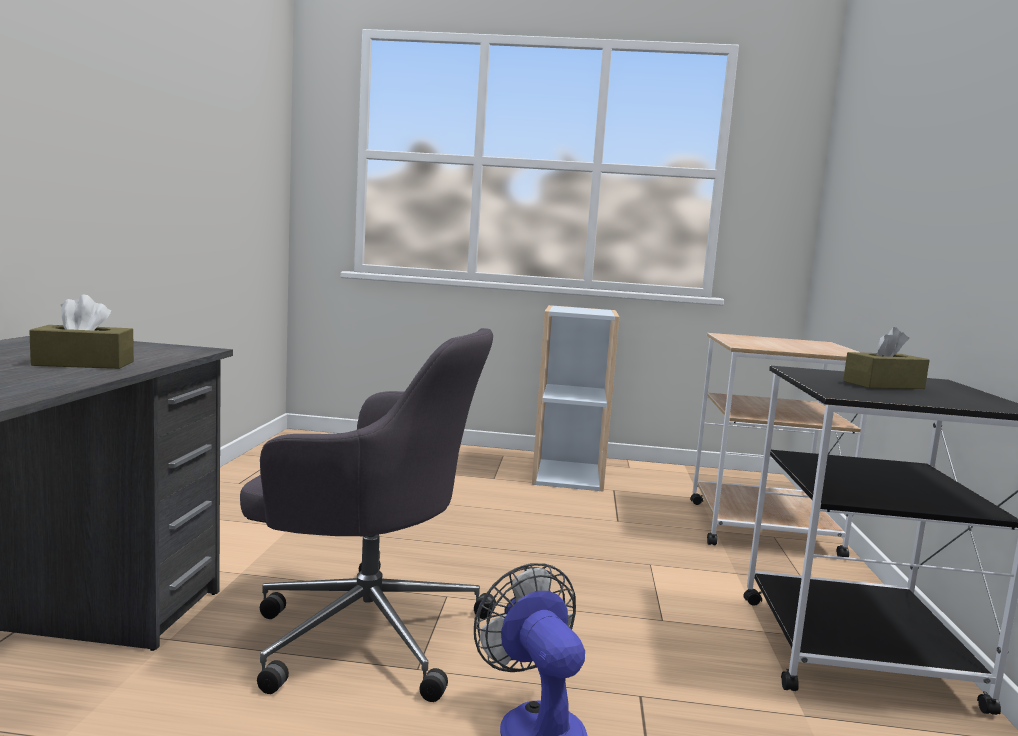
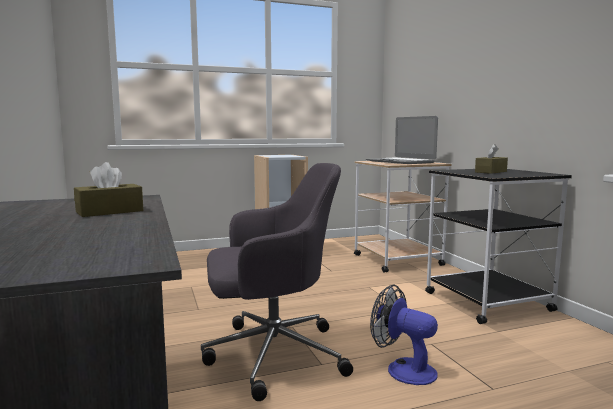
camera: 25 degrees left, 0 degrees up
(783, 344) = (400, 162): none -> laptop

